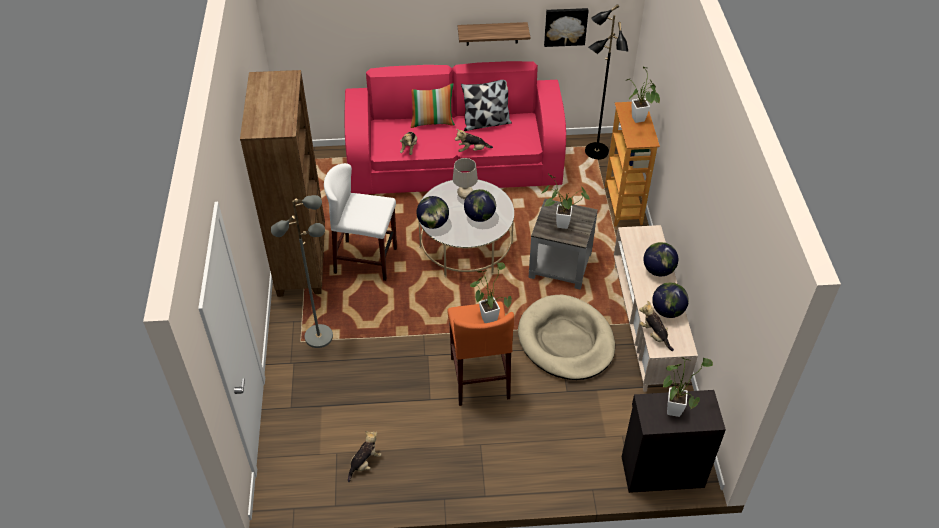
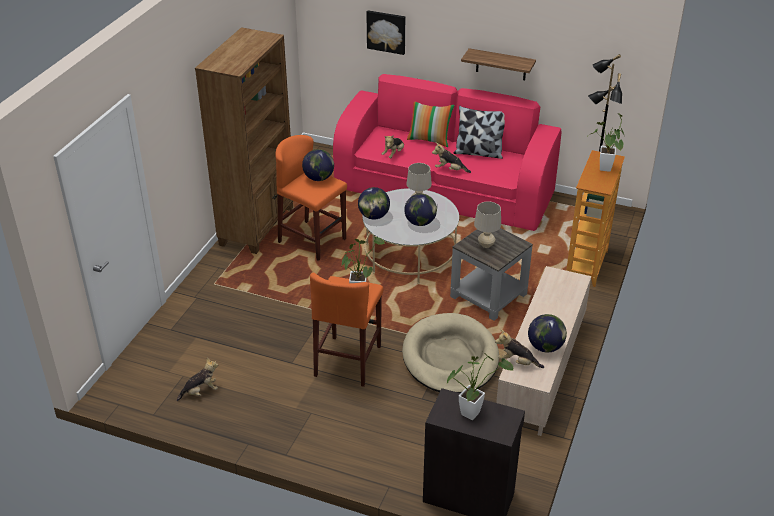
camera: 25 degrees right, 10 degrees down
(318, 336) = (231, 284): grey floor lamp -> none
(366, 260) = (312, 241): white stool -> orange stool
(559, 224) = (486, 245): potted plant -> beige table lamp
(565, 26) = (573, 72): picture -> picture (386, 31)
(654, 335) = (517, 362): plush toy -> plush toy turned 60 degrees counterclockwise
(658, 270) = (560, 311): globe -> globe (318, 178)

